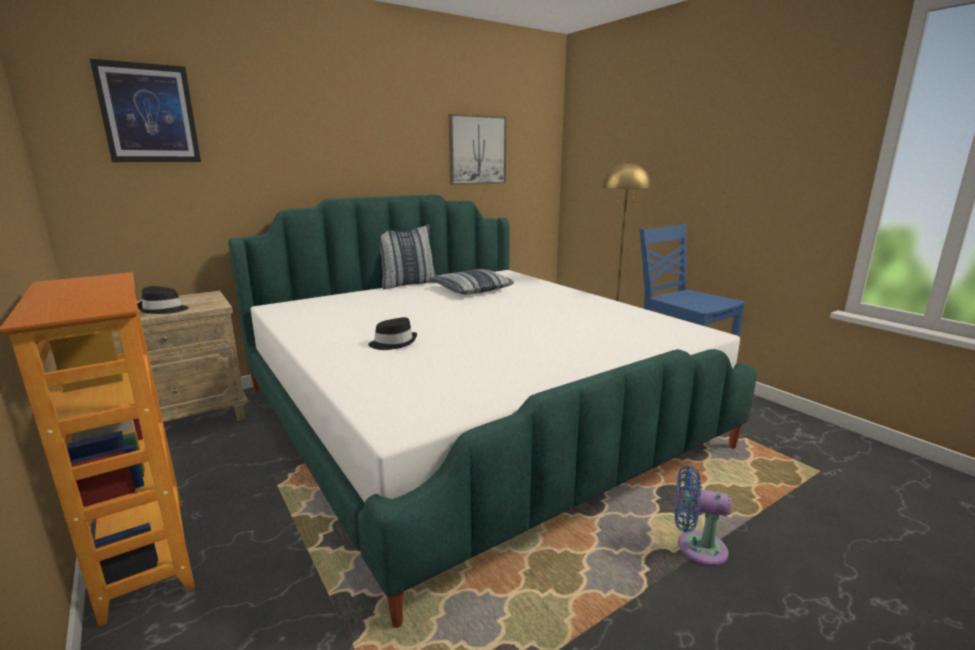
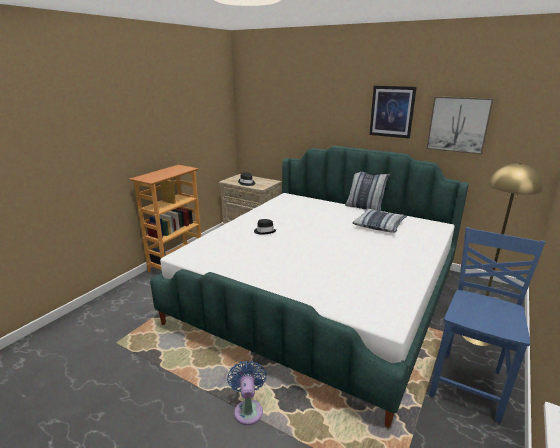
camera: 65 degrees right, 5 degrees up
(148, 114) = (269, 97): picture -> picture (392, 111)

